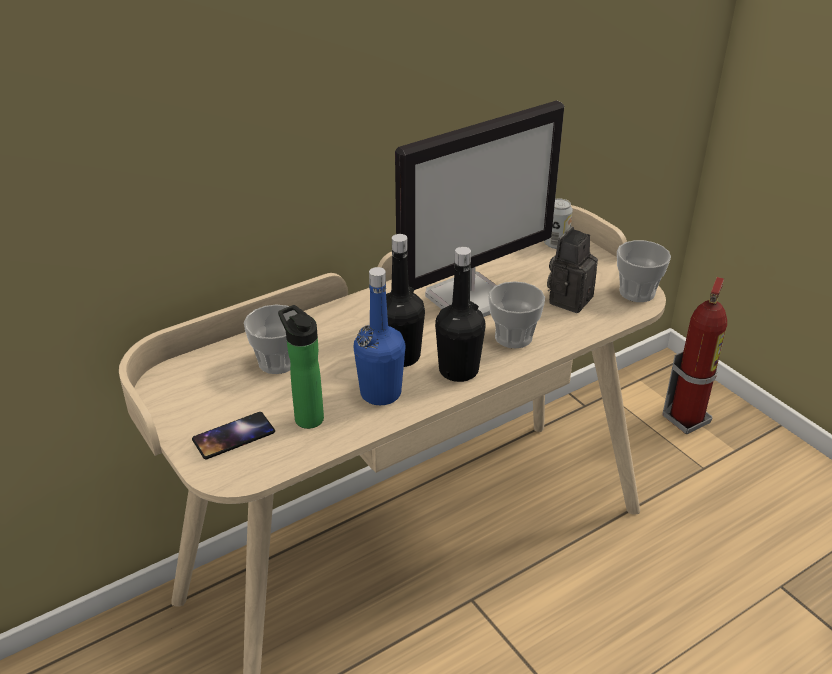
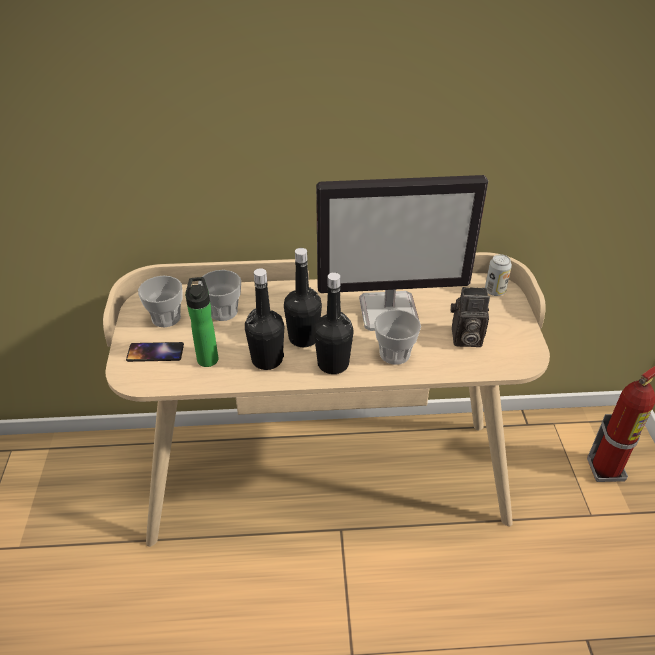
camera: 30 degrees right, 5 degrees up
(380, 393) = (267, 360): blue bottle -> black bottle
(569, 298) = (464, 339): camera -> camera turned 150 degrees counterclockwise
(637, 292) = (525, 354): cup -> cup (166, 318)

